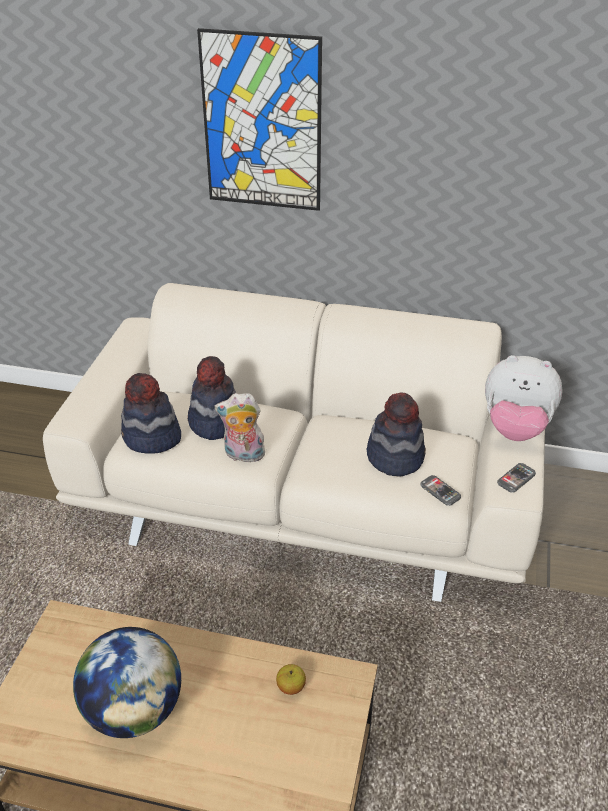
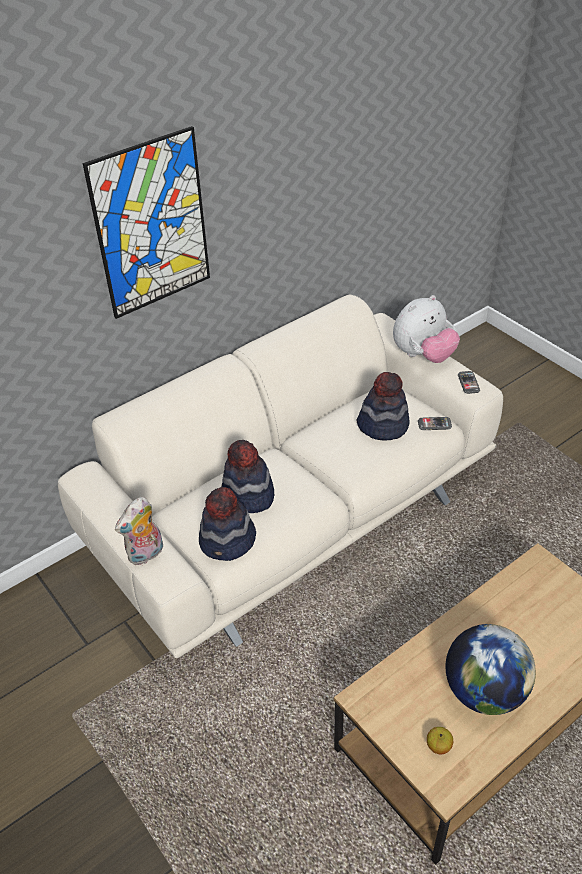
camera: 50 degrees left, 5 degrees up
(243, 455) = (301, 500): plush toy -> plush toy (146, 554)
(291, 687) = (525, 595): apple -> apple (438, 746)

